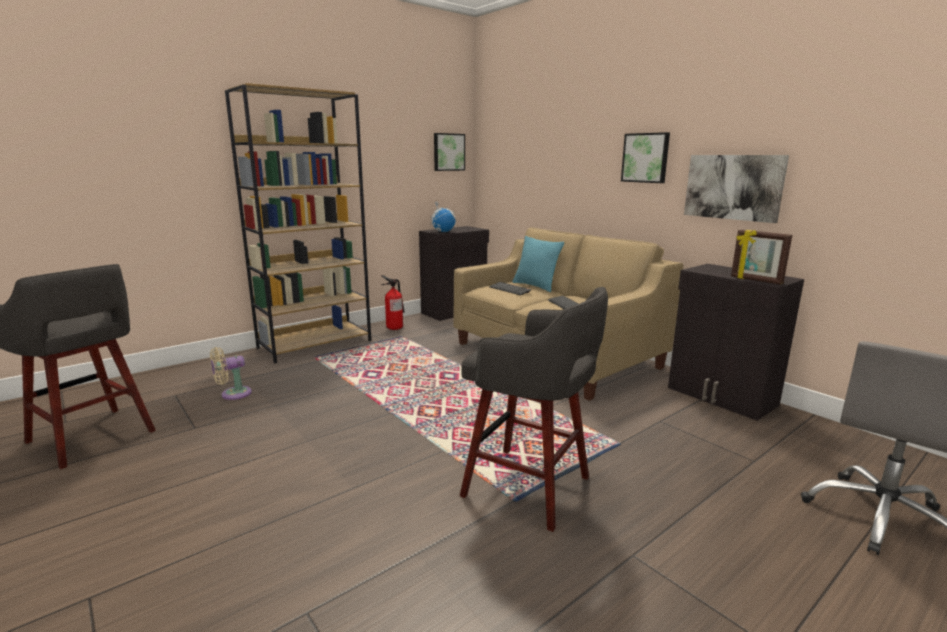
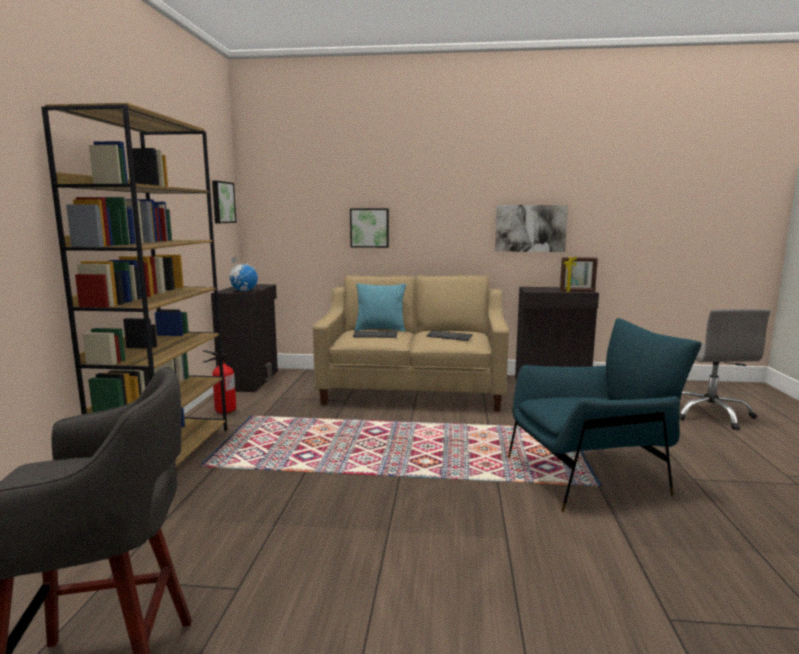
camera: 45 degrees left, 5 degrees down
(233, 394) = (194, 538): beige fan -> none
(530, 488) = (589, 475): grey stool -> blue armchair
(646, 158) = (454, 207): picture -> picture (369, 228)

